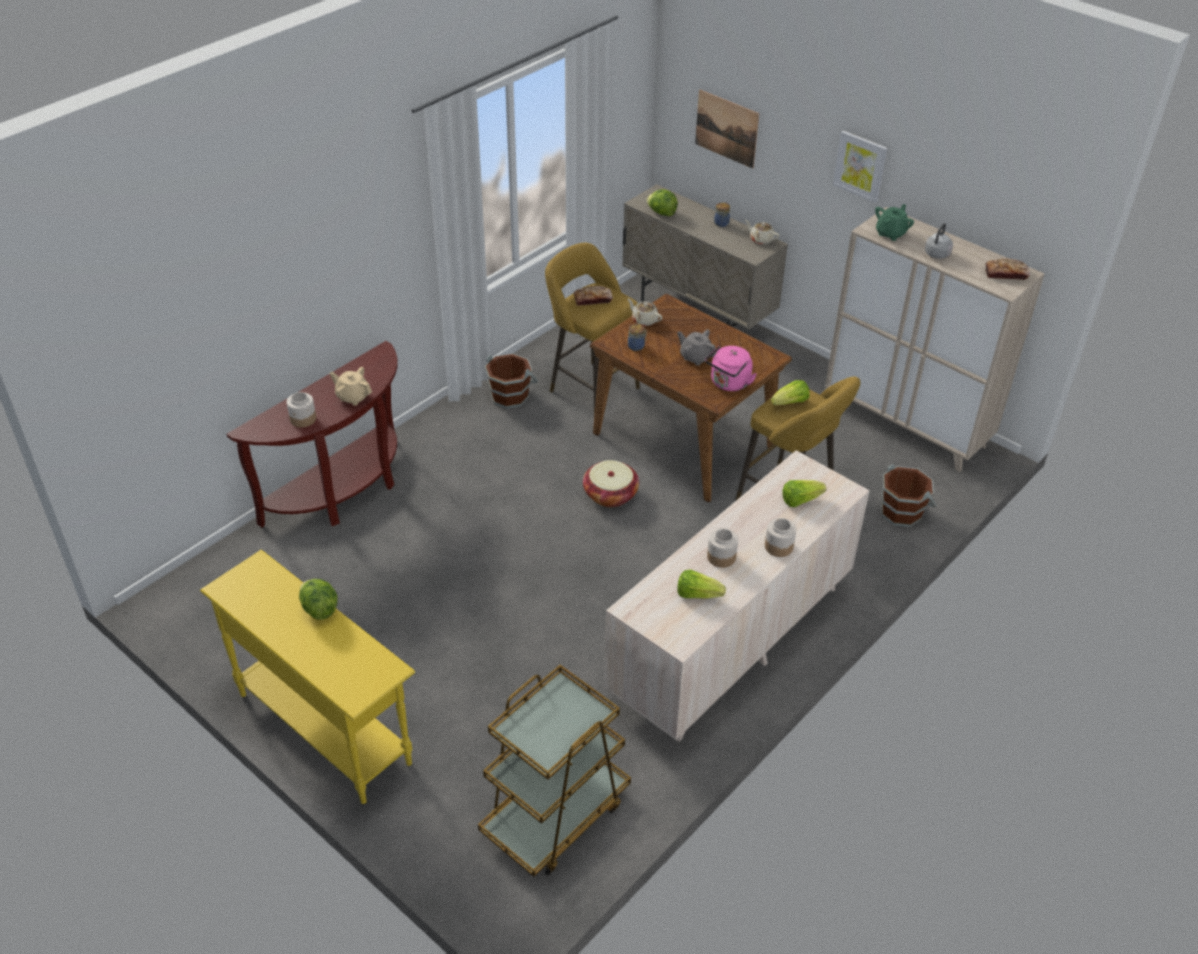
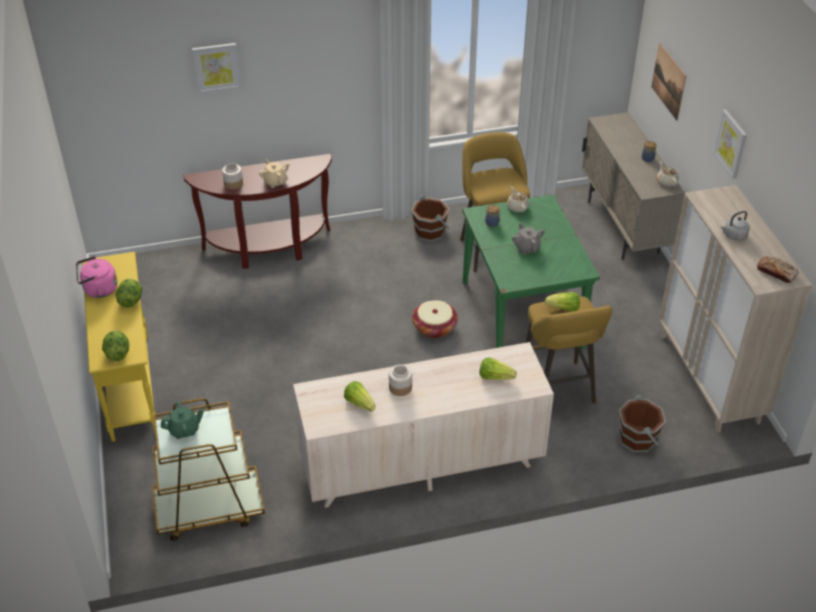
camera: 35 degrees right, 0 degrees up
(247, 270) = (216, 67): none -> picture
(593, 299) = (496, 179): bread -> none
(661, 213) = (609, 134): lettuce -> lettuce (117, 353)
(684, 441) = (522, 314): brown dining table -> green dining table
(729, 384) = (531, 276): pink kettle -> pink kettle (98, 290)
(778, 546) = (446, 399): jar -> none
(891, 233) = (714, 206): green teapot -> green teapot (184, 430)

